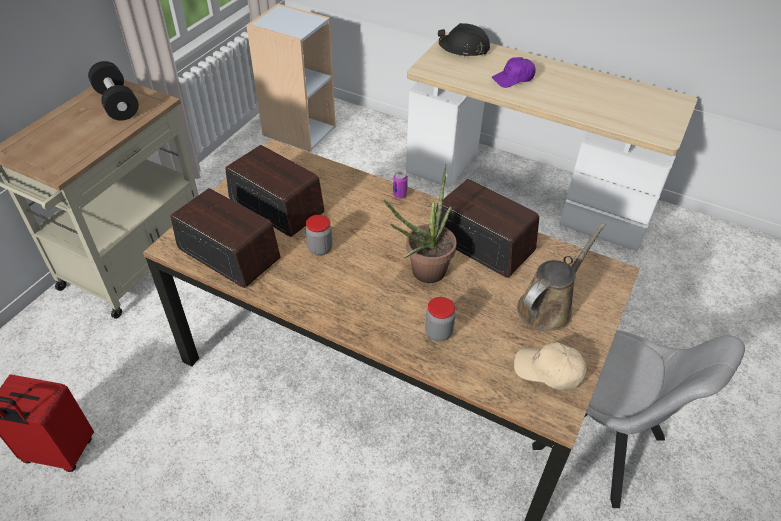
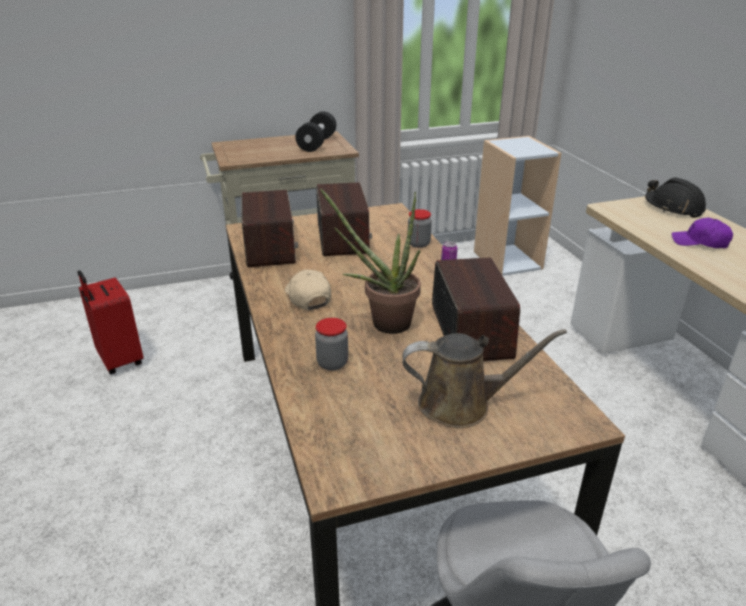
camera: 45 degrees right, 15 degrees down
(320, 248) = (332, 271): jar -> jar (418, 244)
(548, 371) = (382, 447): beige cap -> beige cap (308, 297)

